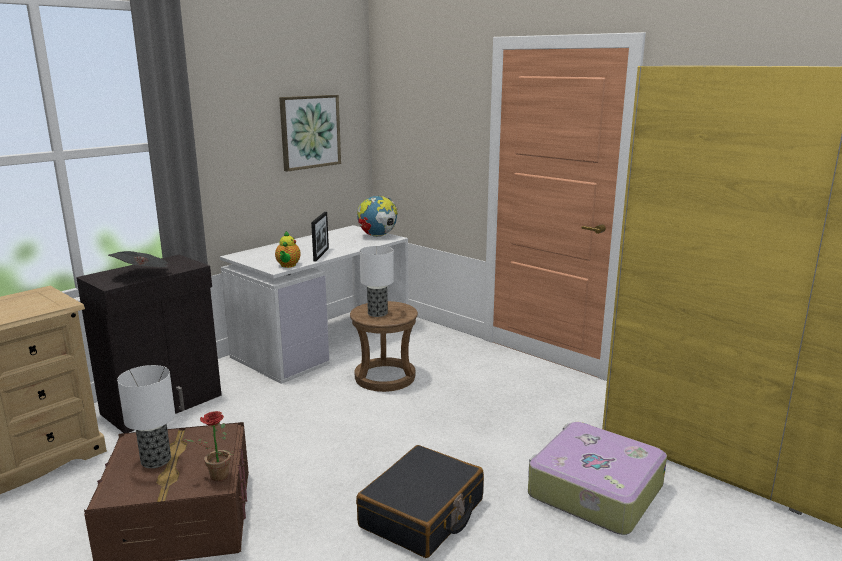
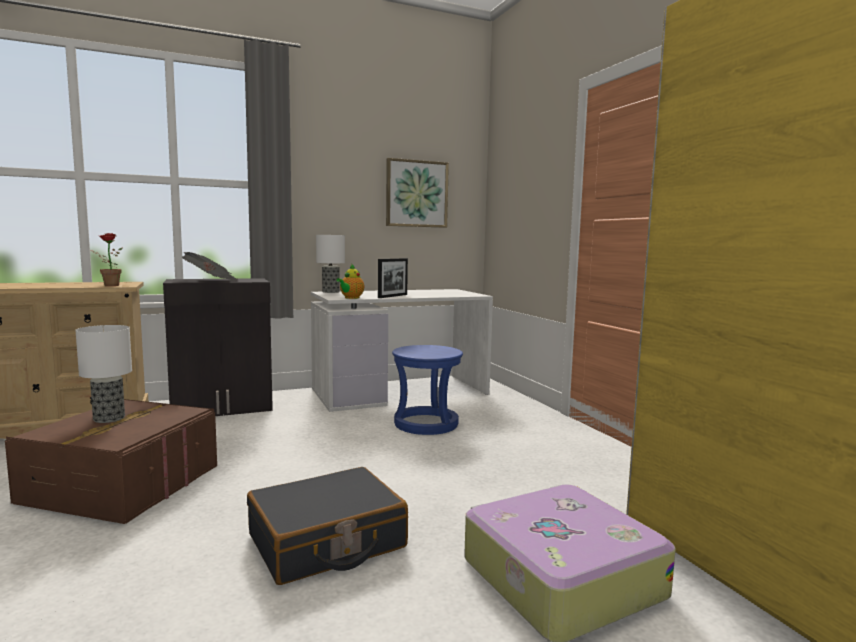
camera: 25 degrees right, 10 degrees down
(215, 477) = (128, 438): potted plant -> potted plant (108, 285)
(377, 236) = (465, 293): globe -> none
(377, 313) = (419, 351): table lamp -> table lamp (330, 292)
(385, 377) = (426, 424): brown stool -> blue stool

